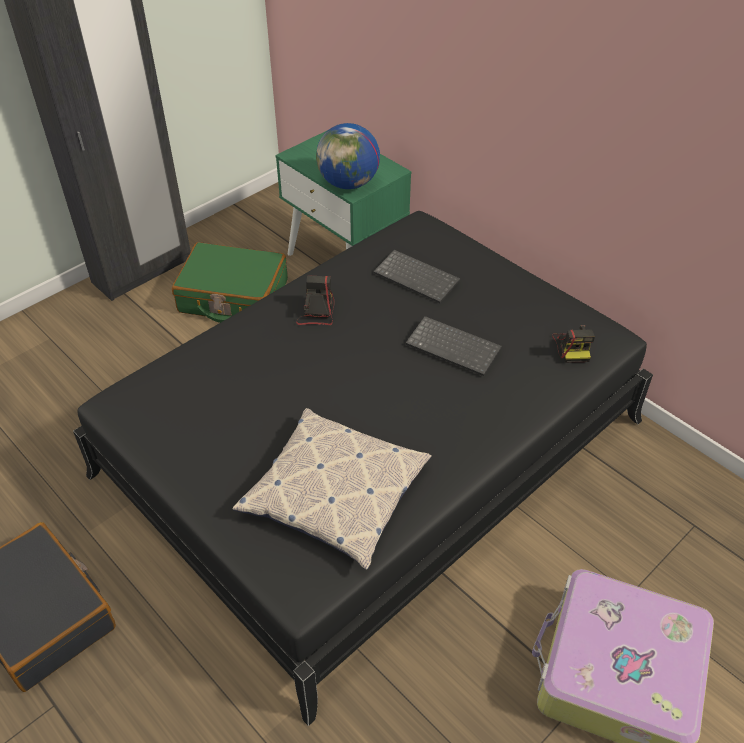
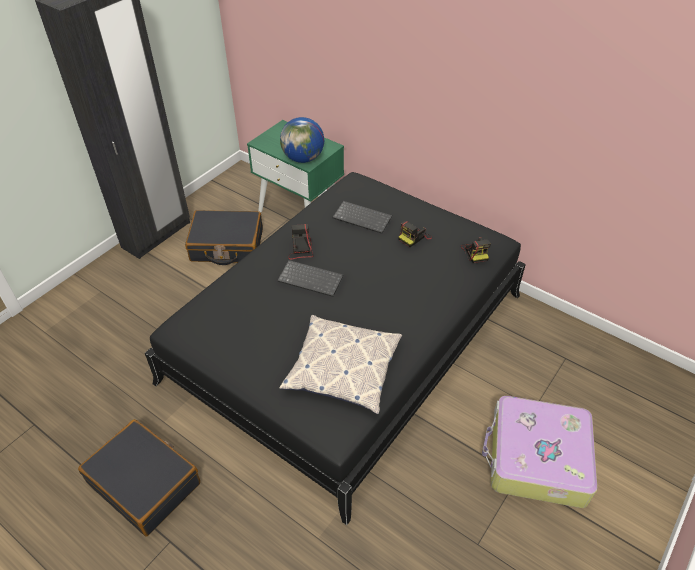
camera: 10 degrees left, 0 degrees up
(233, 296) = (227, 245): green suitcase -> black suitcase
(455, 347) = (399, 261): keyboard -> keyboard (311, 279)
(486, 314) = (414, 237): none -> camera

